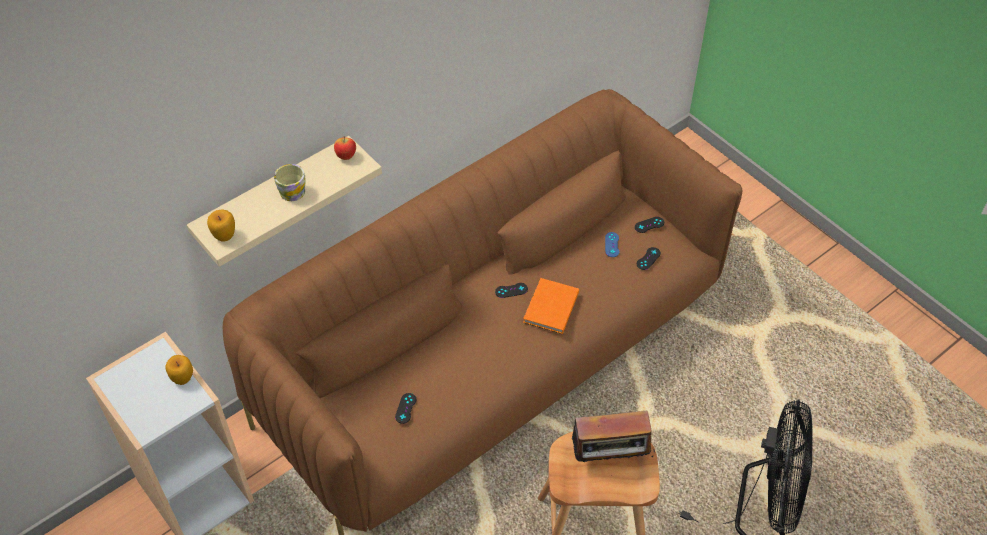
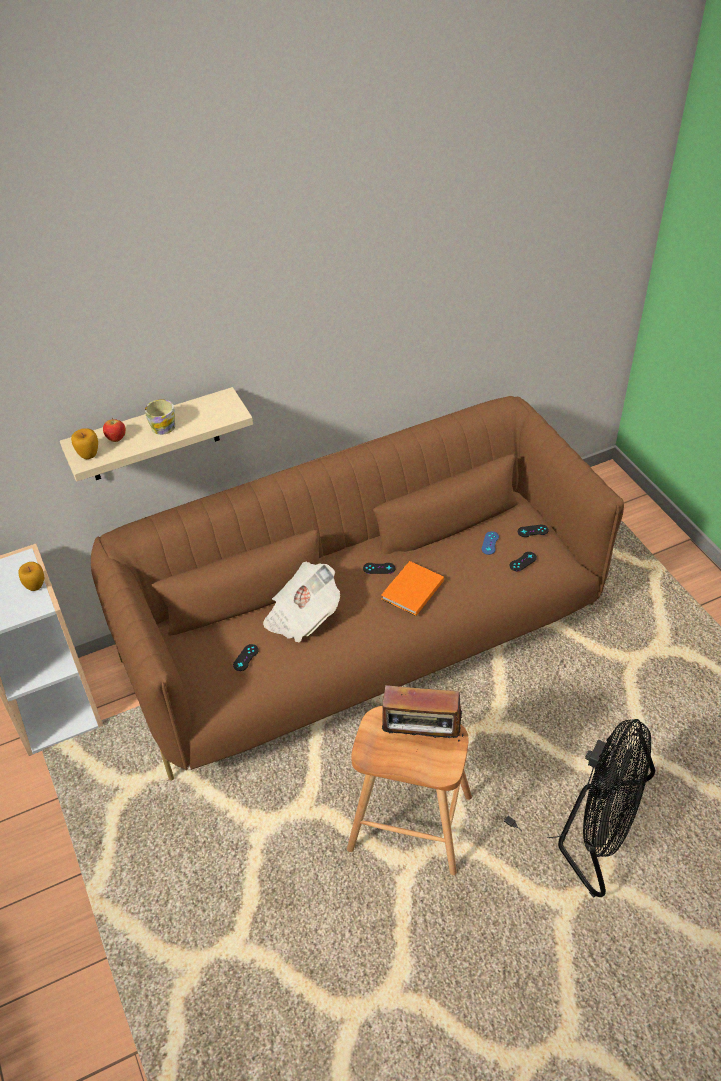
camera: 15 degrees right, 5 degrees down
(346, 156) = (223, 404): apple -> apple (116, 439)
(448, 353) = (301, 615): none -> newspaper

